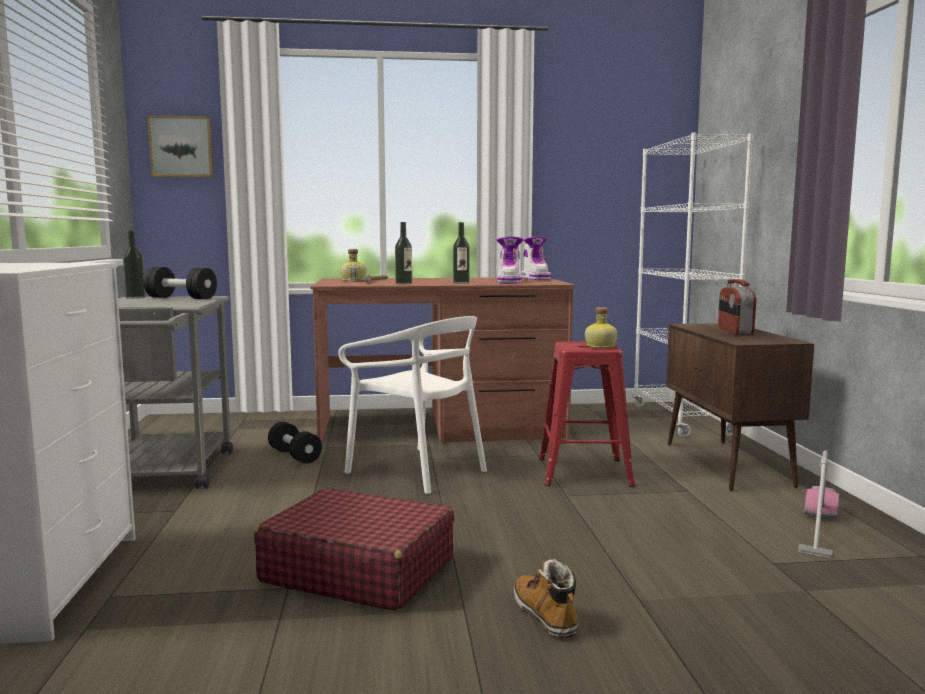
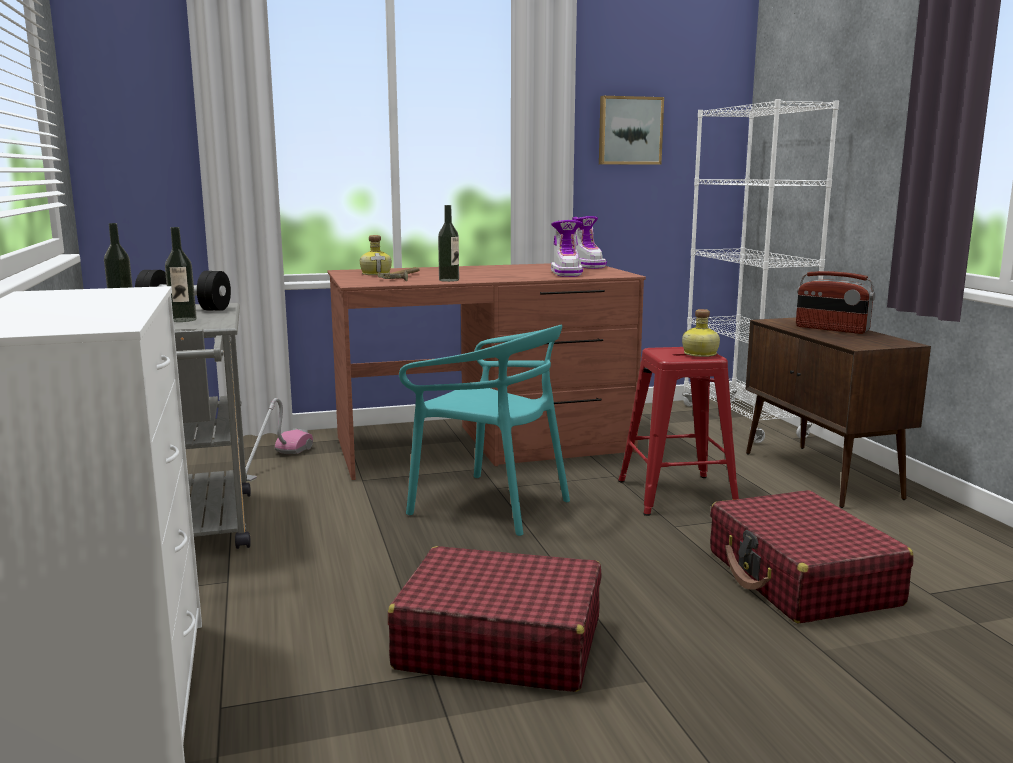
camera: 10 degrees left, 5 degrees up
(182, 147) = (136, 102): picture -> picture (629, 131)
(295, 456) = (331, 494): black dumbbell -> none
(417, 470) = (490, 505): white chair -> turquoise chair
(461, 282) = (513, 276): bottle -> bottle (183, 320)
(545, 615) = (737, 680): boot -> none
(656, 542) = (801, 578): none -> red suitcase
(734, 331) = (831, 329): radio -> radio turned 45 degrees counterclockwise
(818, 529) = (952, 548): vacuum cleaner -> vacuum cleaner (273, 462)

